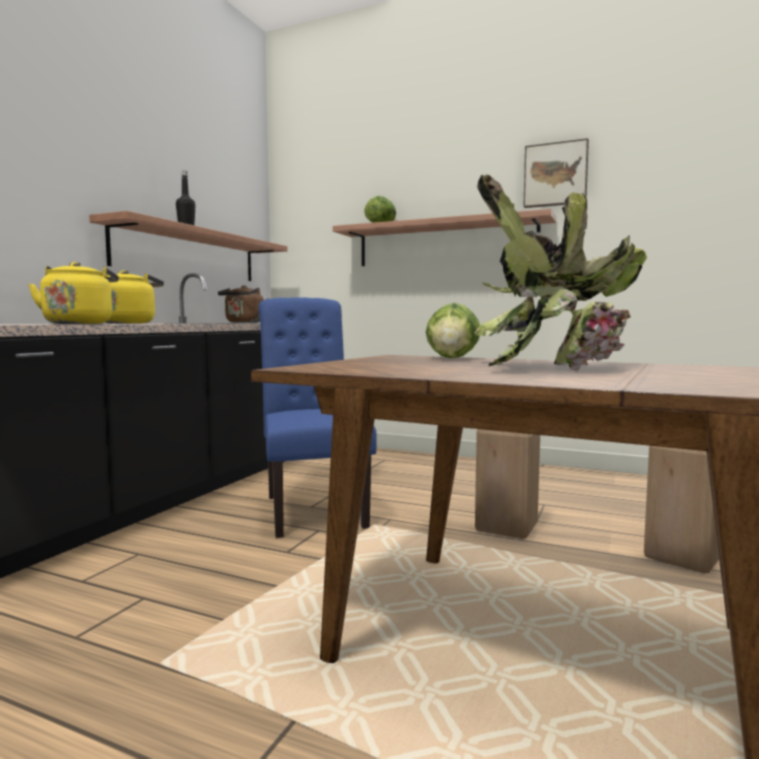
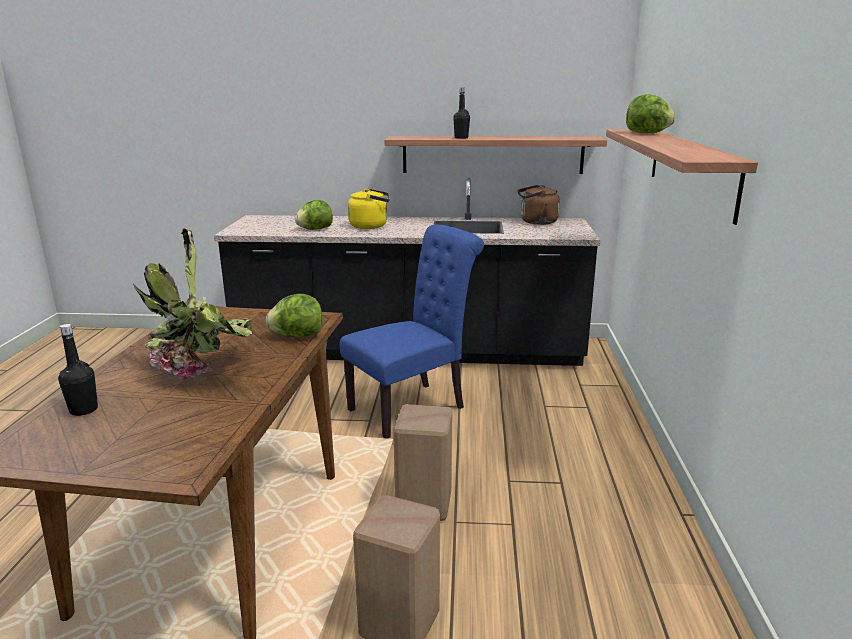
camera: 70 degrees right, 15 degrees up
(79, 323) = (315, 229): yellow kettle -> lettuce
(555, 175) = (769, 88): picture -> none
(700, 384) = (83, 410): none -> black bottle

